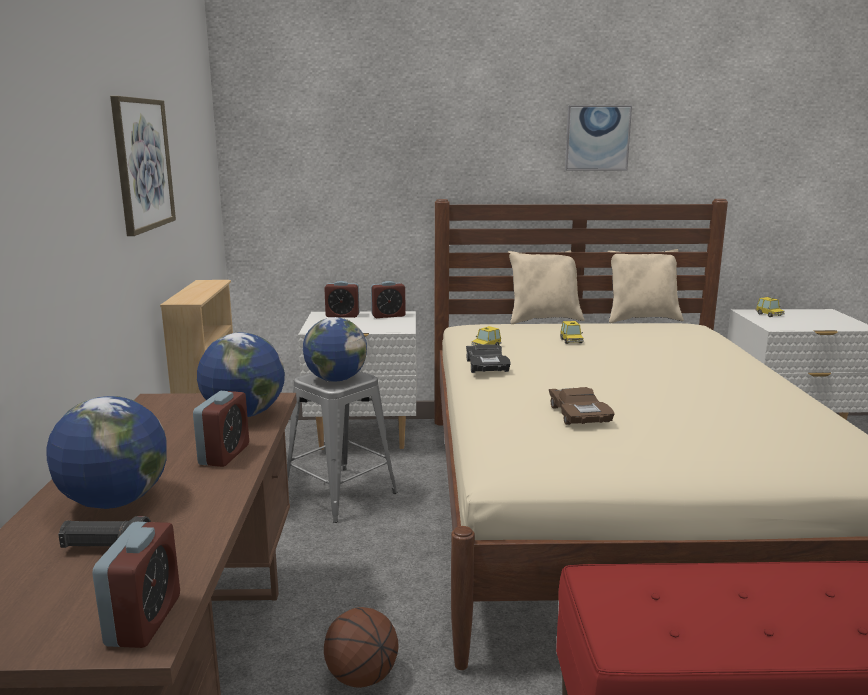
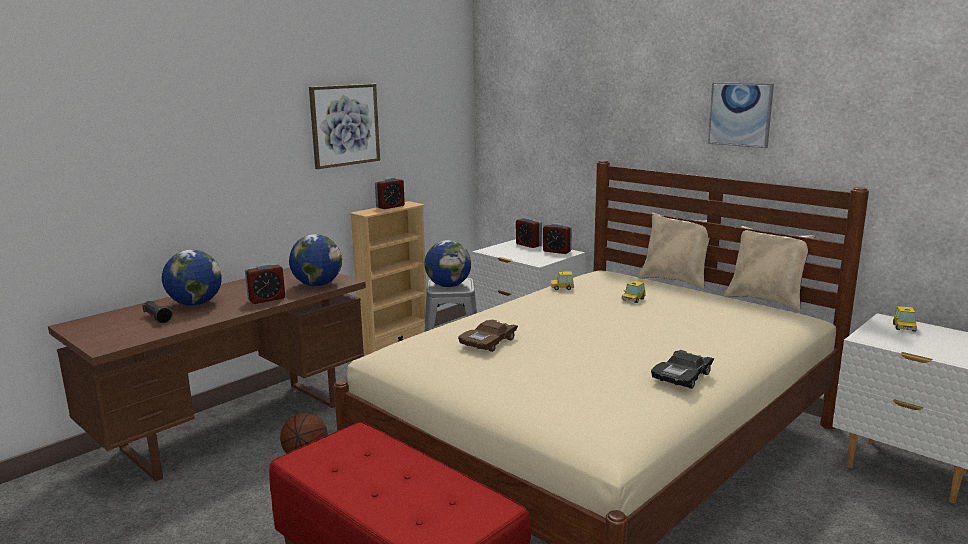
camera: 45 degrees right, 0 degrees up
(144, 620) = (116, 343): alarm clock -> alarm clock (390, 207)
(487, 366) = (524, 299): black toy car -> black toy car (682, 376)

